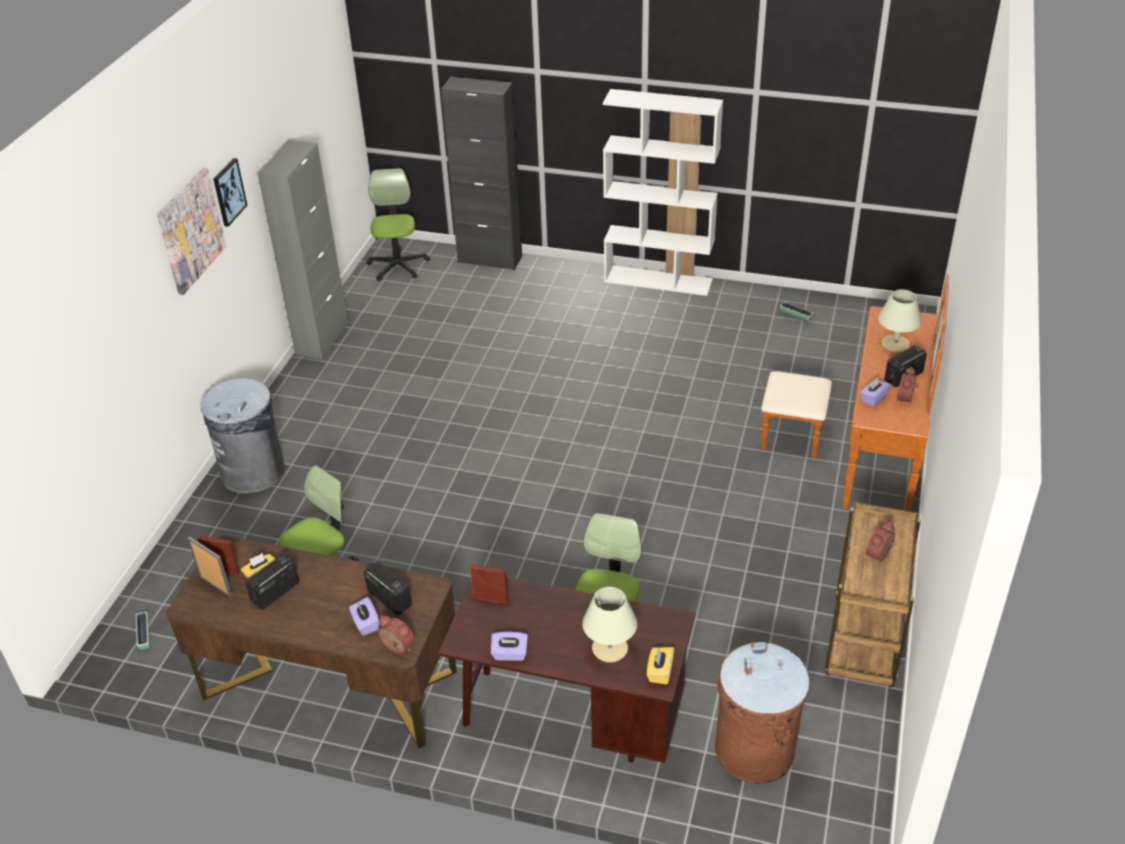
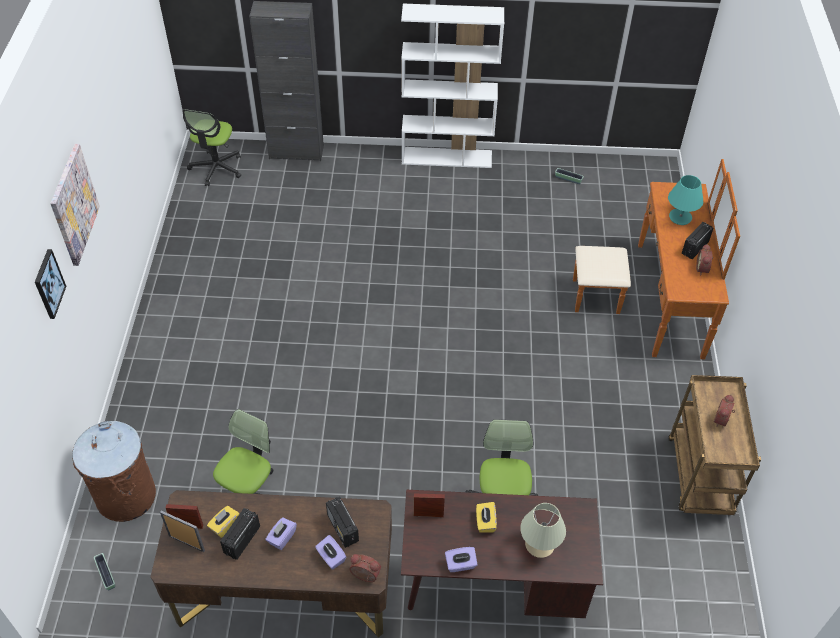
camera: 15 degrees left, 10 degrees up
(228, 192) = (93, 155): picture -> picture (48, 284)
(254, 472) = (152, 397): grey trash can -> none
(322, 338) = (170, 251): grey cabinet -> none
(389, 598) = (343, 529): radio -> radio turned 150 degrees counterclockwise
(398, 266) = (216, 168): office chair -> office chair turned 150 degrees counterclockwise
(660, 672) = (585, 559): yellow tissue box -> yellow tissue box (485, 522)
(754, 751) = (642, 588): brown trash can -> brown trash can (125, 496)
(873, 399) = (677, 273): purple tissue box -> purple tissue box (282, 538)
(895, 344) = (680, 217): beige table lamp -> turquoise table lamp

